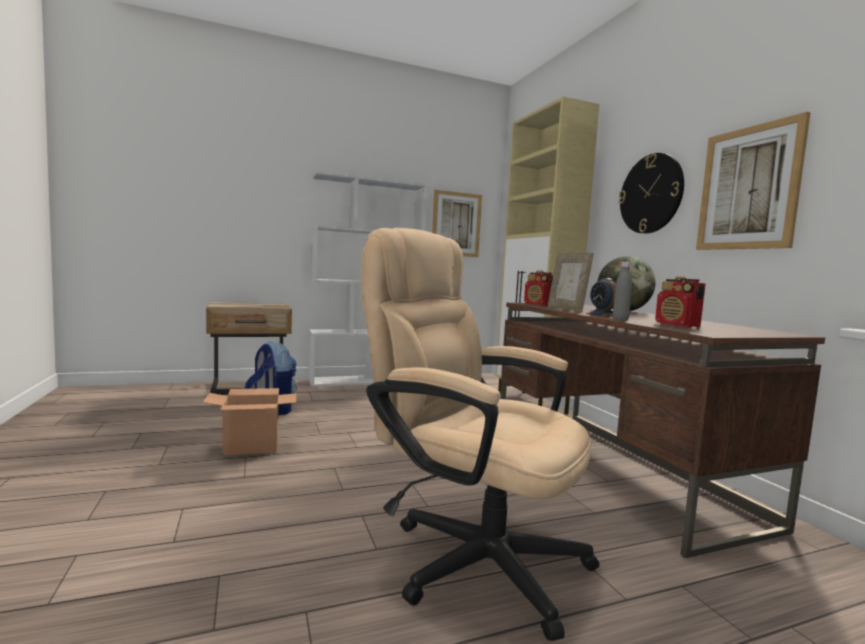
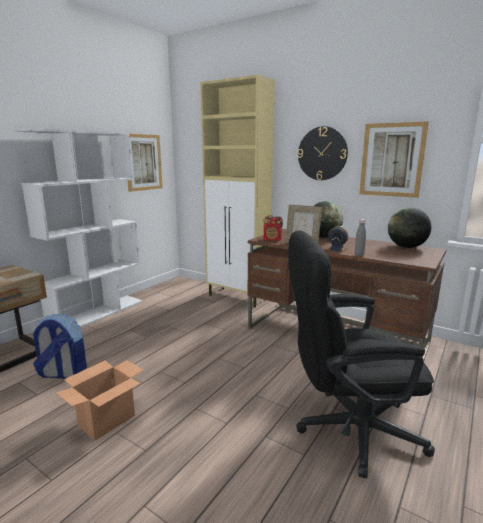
camera: 35 degrees left, 10 degrees up
(470, 555) = (347, 429): beige office chair -> black office chair
(677, 325) = (390, 254): radio -> none
(738, 327) = (406, 247): none -> globe

